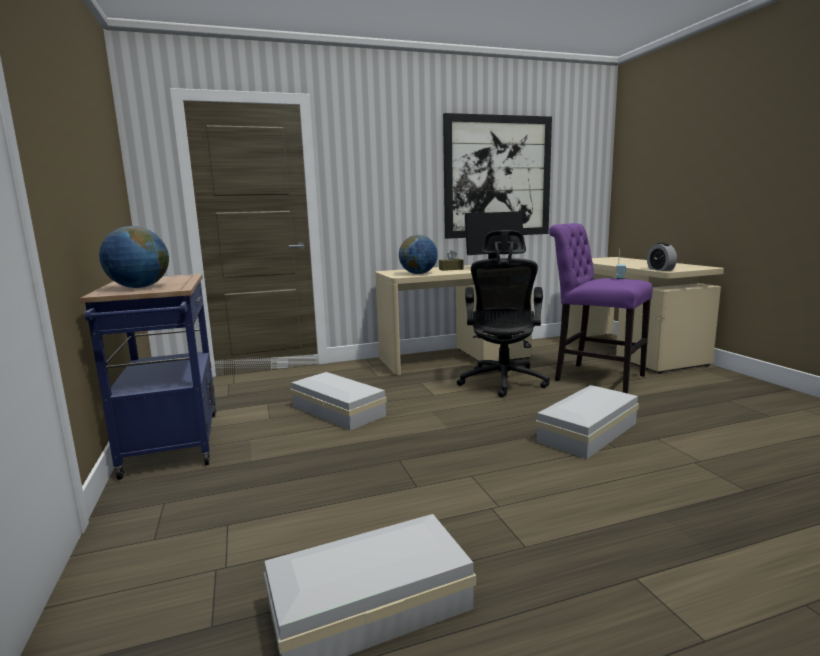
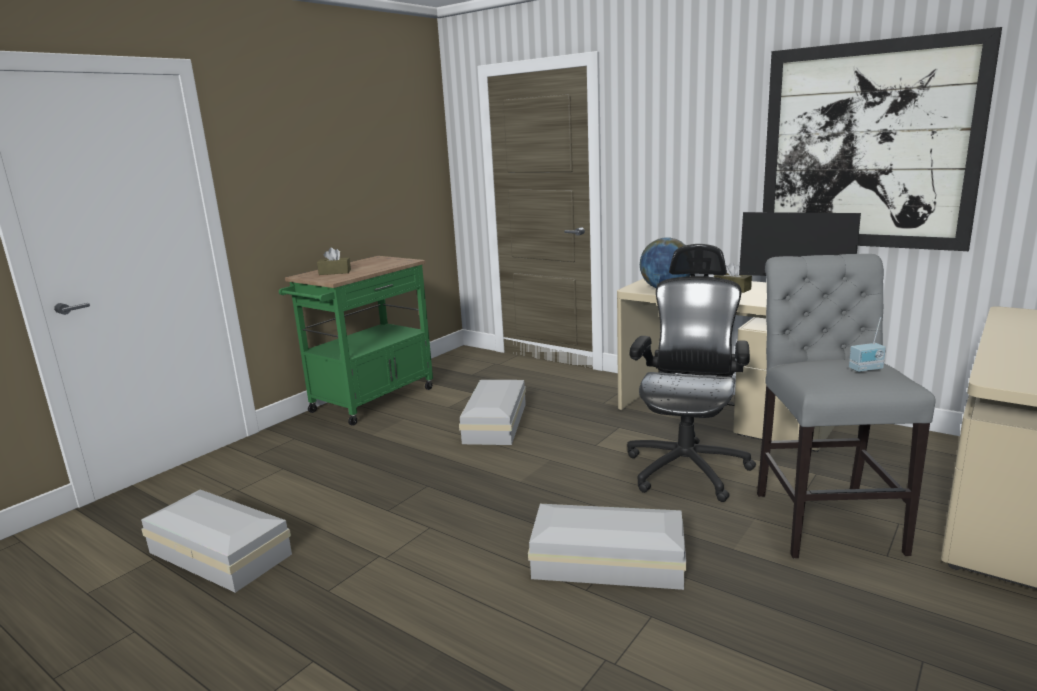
camera: 55 degrees right, 5 degrees up
(139, 287) = (335, 272): globe -> brown tissue box
(172, 445) = (370, 401): blue cart -> green cart
(502, 384) = (688, 467): office chair -> office chair turned 135 degrees clockwise
(594, 377) = (824, 517): purple stool -> grey stool
(660, 270) = (997, 375): alarm clock -> none

